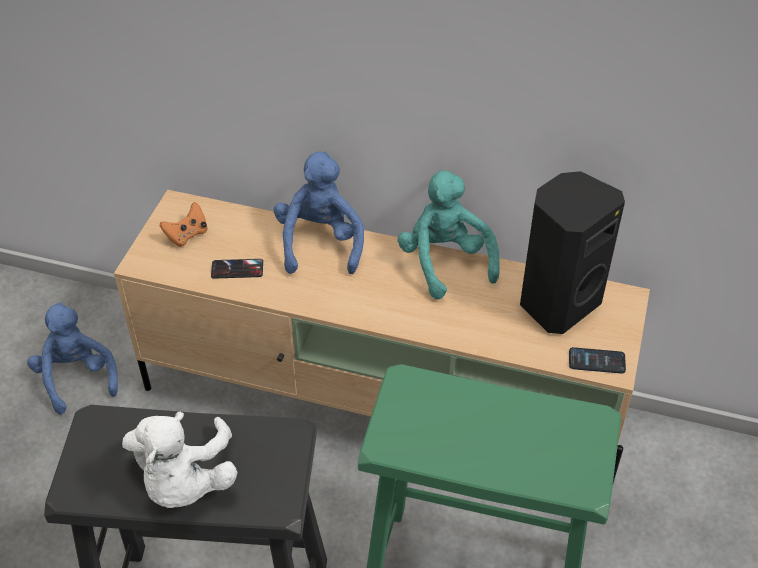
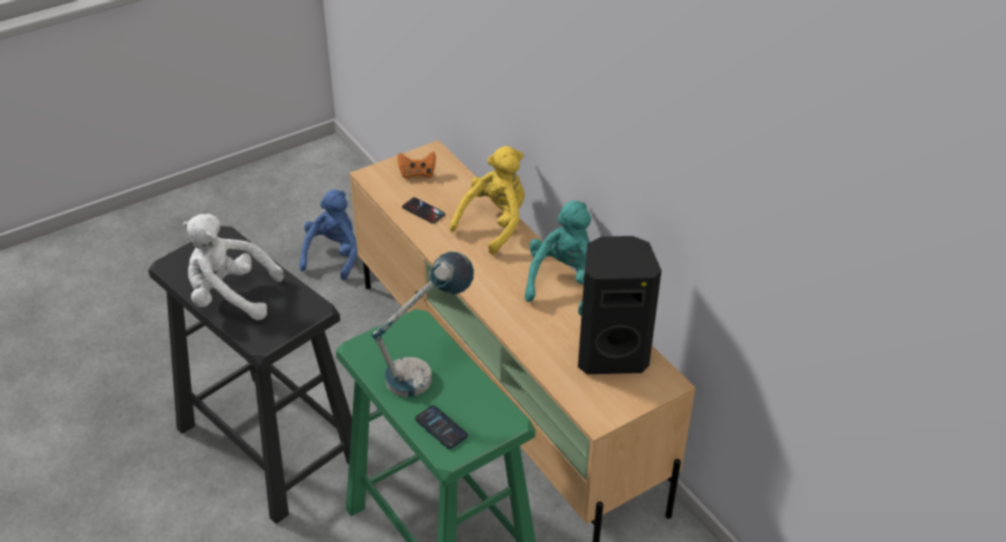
camera: 40 degrees right, 5 degrees down
(184, 481) = (230, 296): white plush toy -> white plush toy turned 60 degrees clockwise
(320, 243) = (495, 224): blue plush toy -> yellow plush toy
(469, 423) = (425, 369): none -> table lamp
(596, 361) = (591, 406): phone -> phone (441, 428)

